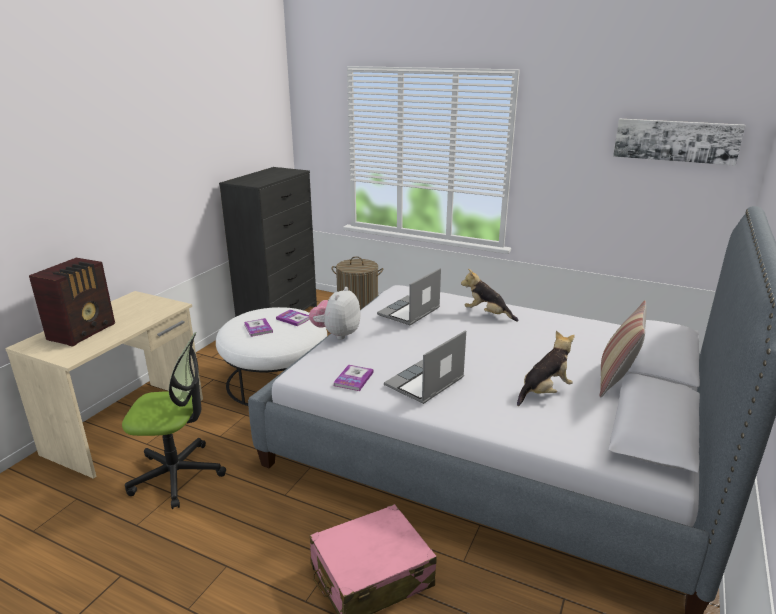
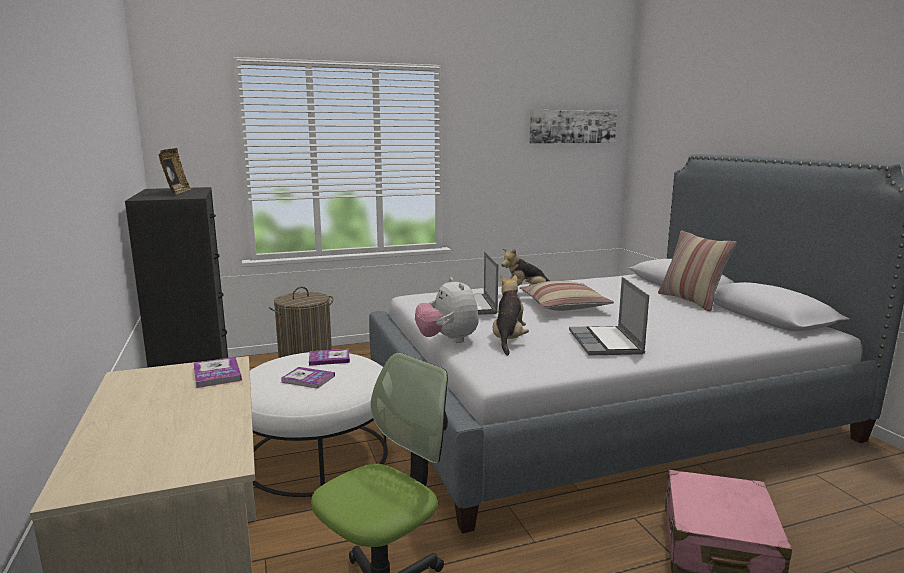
camera: 45 degrees left, 10 degrees down
(84, 331) = (153, 433): radio -> none
(268, 176) = (176, 192): none -> picture frame
(353, 379) = (552, 361): book -> book (217, 374)
(481, 338) = (563, 306): none -> pillow
(544, 392) = (679, 320): plush toy -> plush toy (508, 340)

